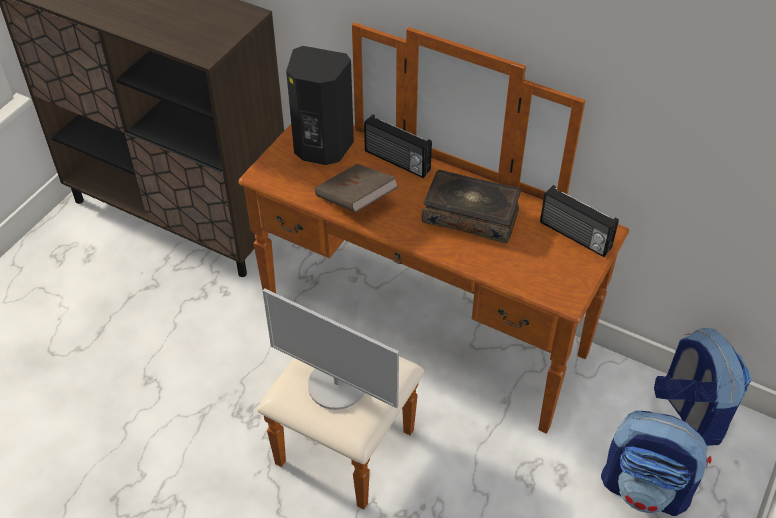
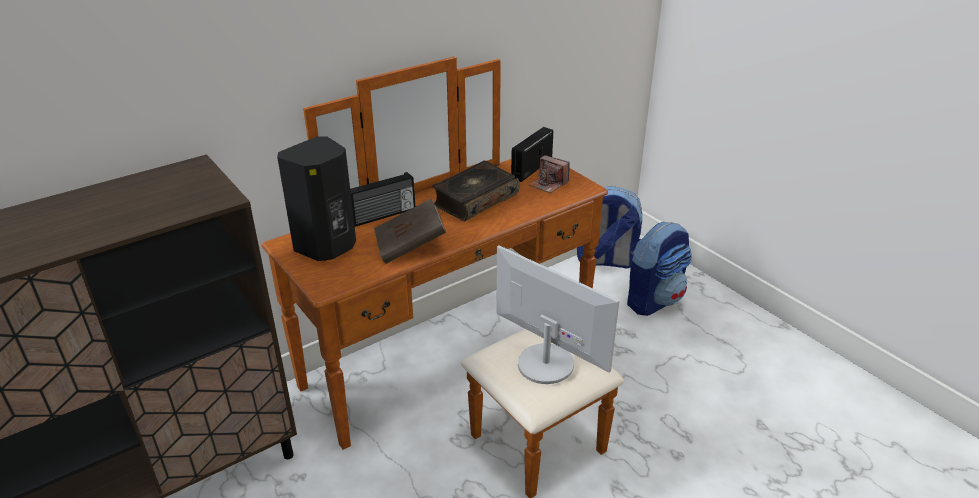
camera: 65 degrees left, 15 degrees down
(337, 385) = (546, 363): monitor -> monitor turned 105 degrees counterclockwise
(549, 263) = (548, 184): none -> camera
(574, 236) = (530, 168): radio -> radio turned 150 degrees clockwise

